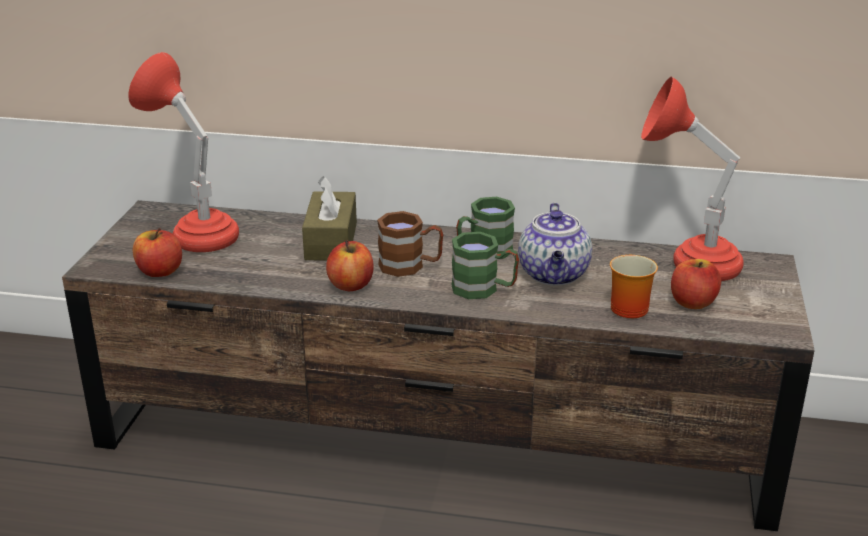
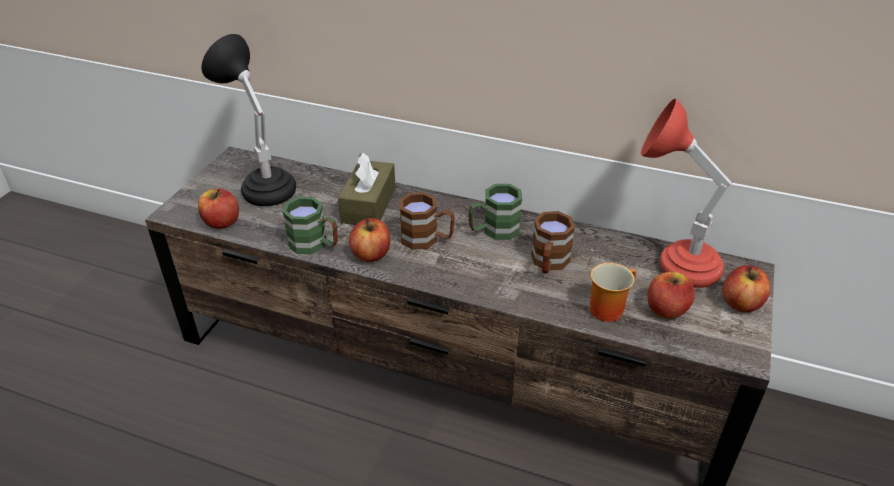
camera: 10 degrees right, 10 degrees up
(195, 232) = (262, 184): red table lamp -> black table lamp
(484, 289) = (483, 272): green mug -> green mug (315, 245)
(554, 275) = (548, 263): teapot -> brown mug
(768, 290) = (741, 303): none -> apple

